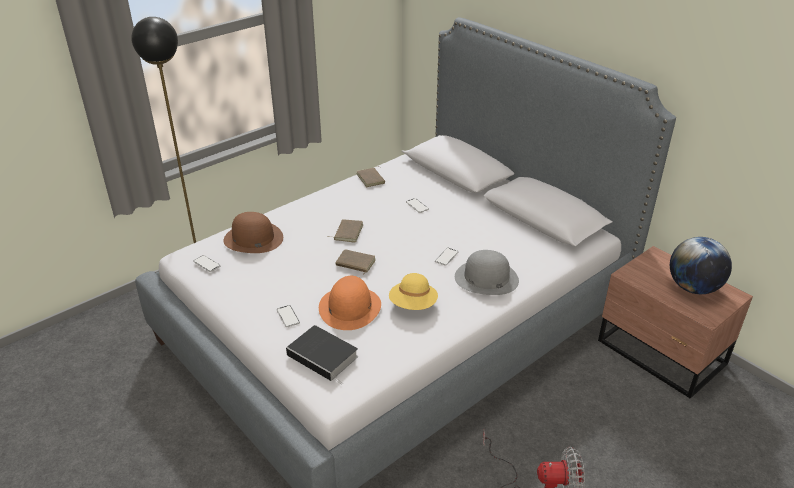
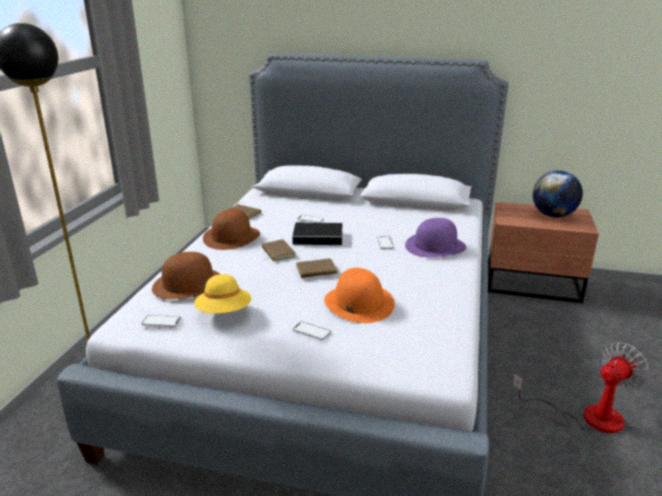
camera: 35 degrees left, 10 degrees down
(324, 356) = (393, 347): book -> book (320, 237)
(333, 202) = (231, 237): none -> brown hat
(413, 305) = (408, 282): yellow hat -> yellow hat (224, 312)
(486, 278) = (435, 246): grey hat -> purple hat

